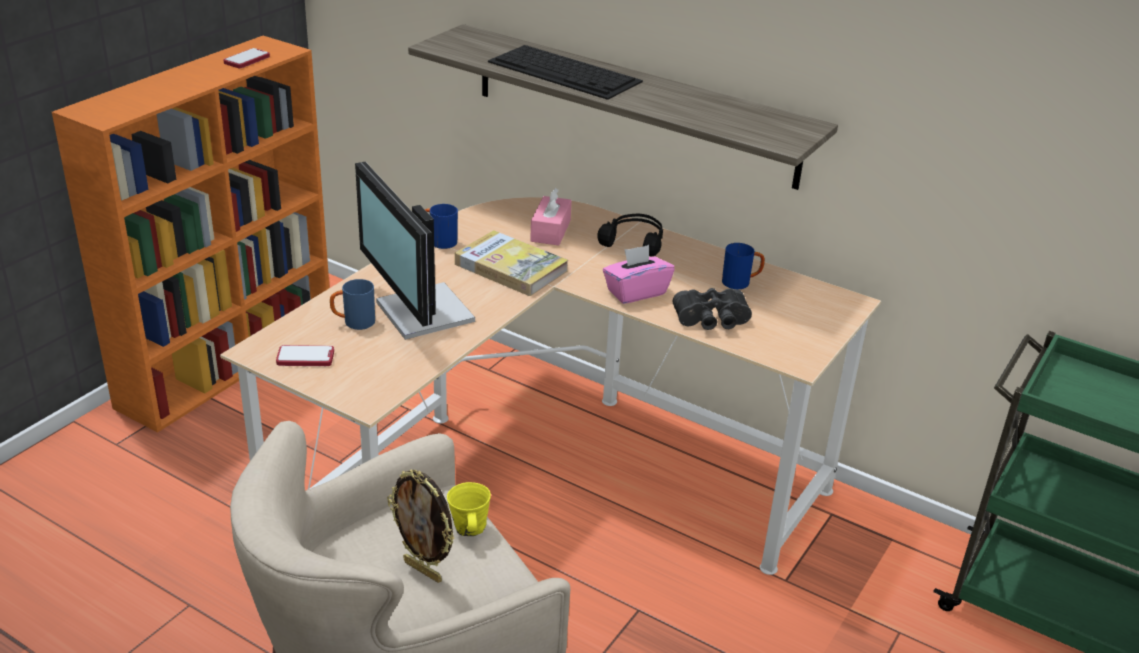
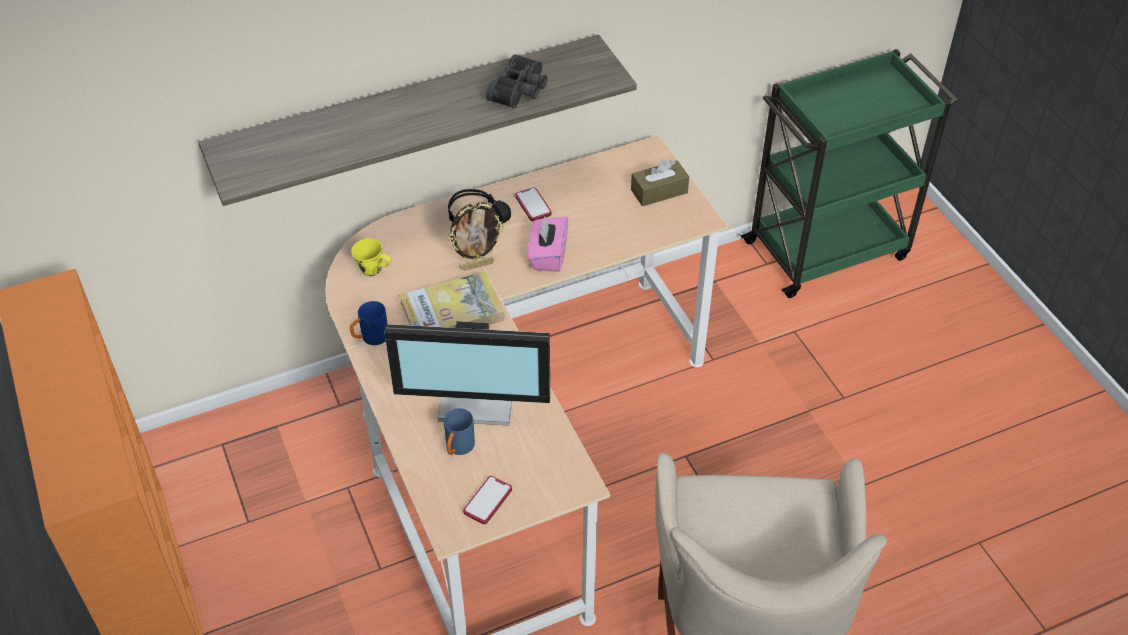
camera: 55 degrees left, 15 degrees up
(247, 60) = (54, 326): phone -> phone (533, 205)
(424, 570) = (771, 534): picture frame -> picture frame (477, 265)
(469, 529) = (744, 489): yellow mug -> yellow mug (372, 269)
(550, 231) = (414, 259): pink tissue box -> none
(566, 72) = (375, 126): keyboard -> none
(712, 321) = (619, 235): black binoculars -> black binoculars (521, 91)
(741, 283) = (581, 191): blue mug -> none
(802, 325) = (659, 191): none -> brown tissue box

